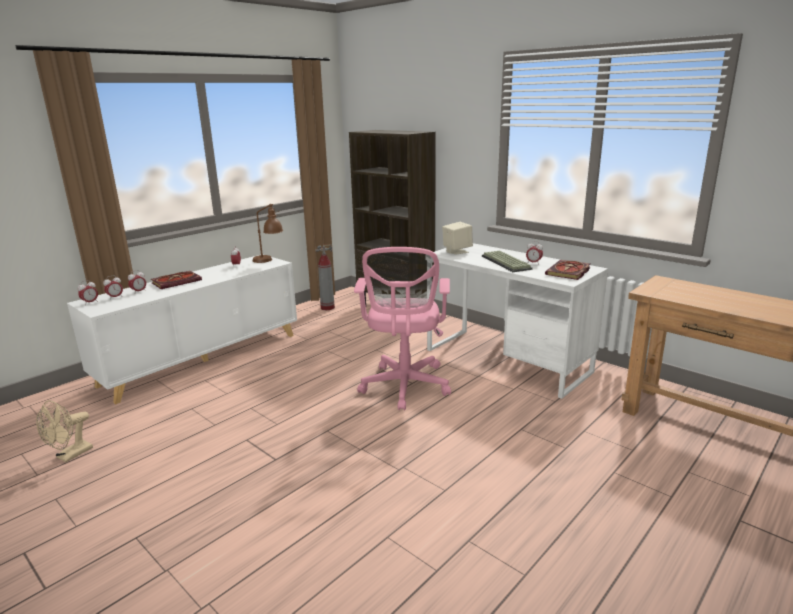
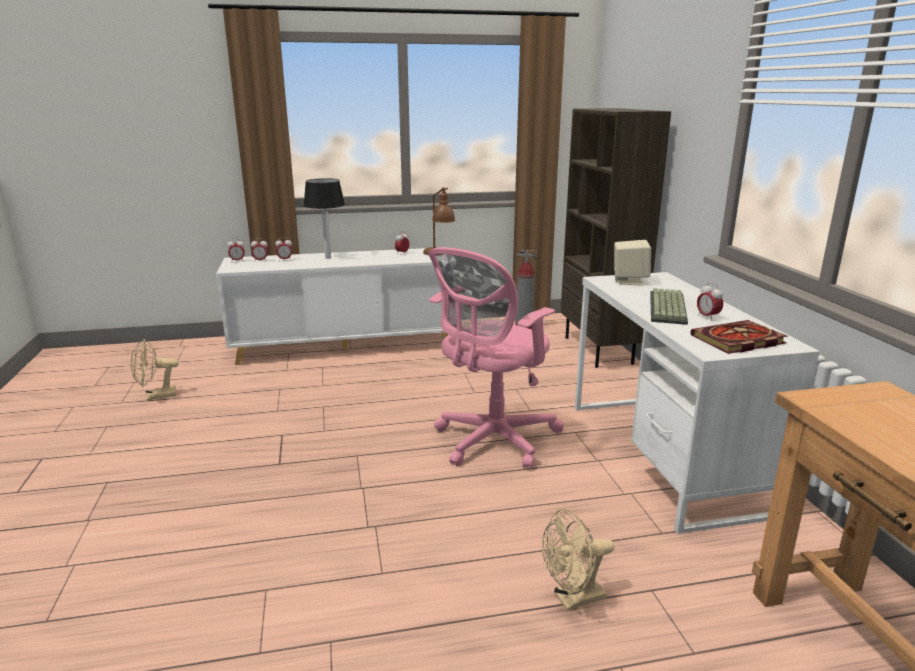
camera: 35 degrees right, 0 degrees up
(177, 281) = (328, 257): book -> table lamp
(557, 452) = (573, 599): none -> beige fan

